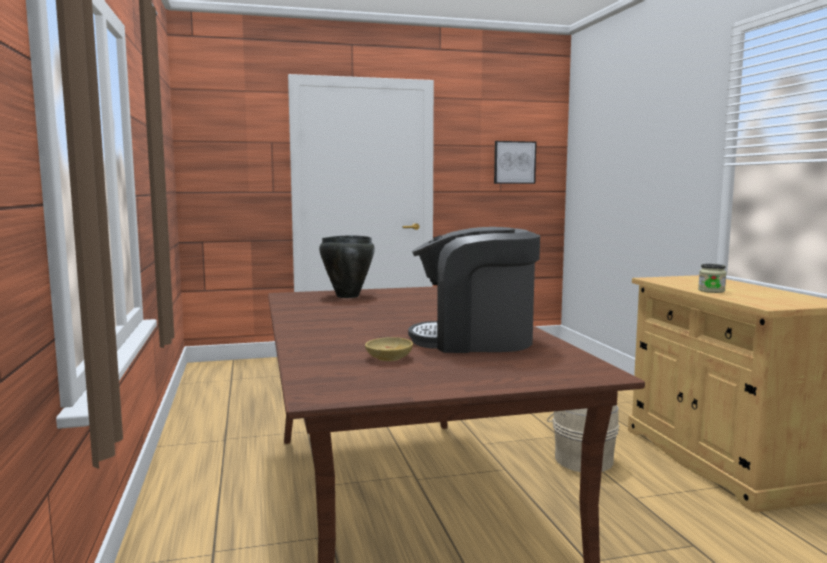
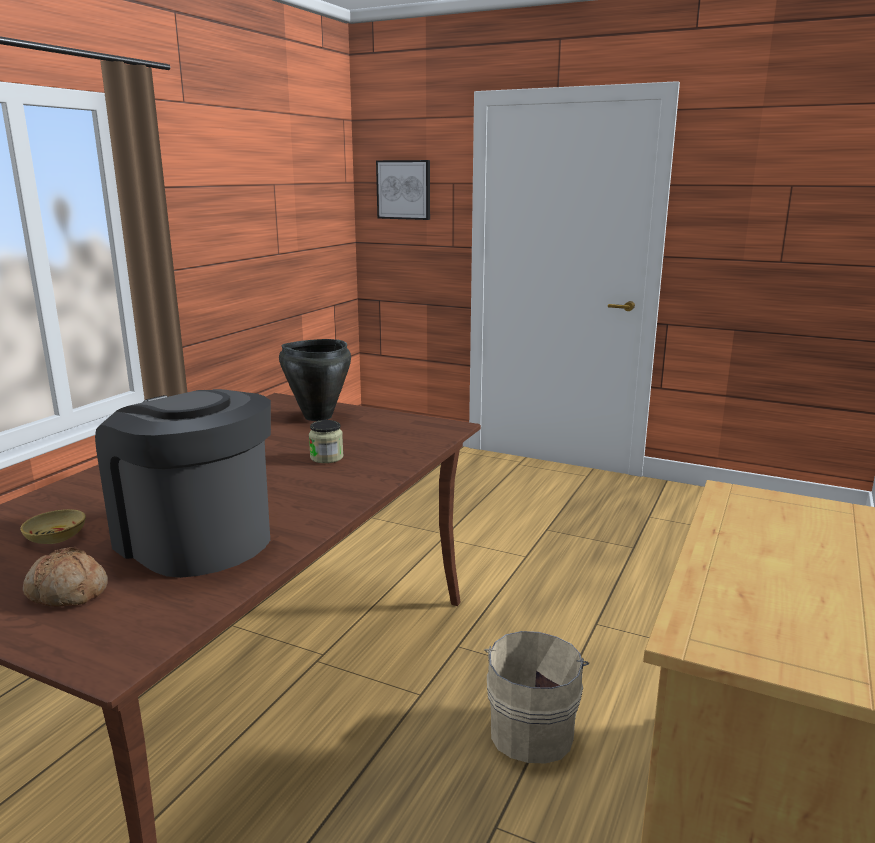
camera: 40 degrees right, 10 degrees up
(487, 367) = (66, 593): none -> bread
(514, 162) = (812, 214): picture -> picture (404, 189)
(711, 291) = (727, 557): jar -> jar (326, 457)

